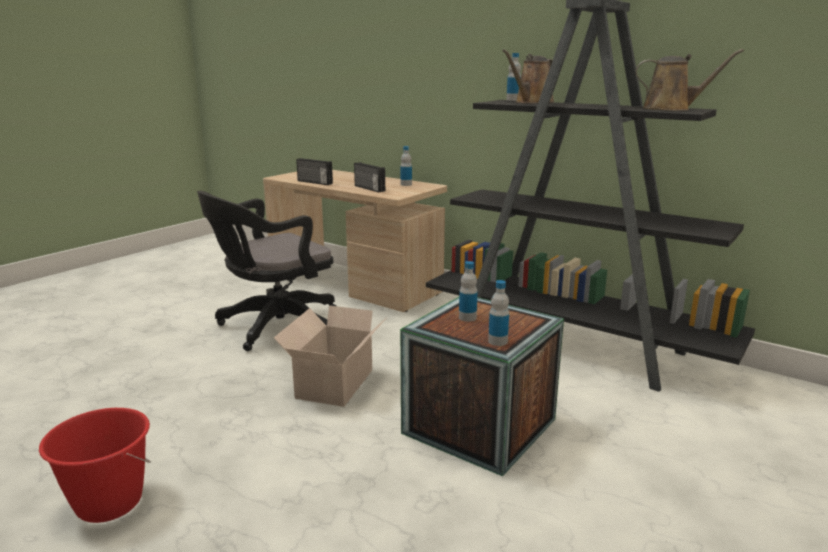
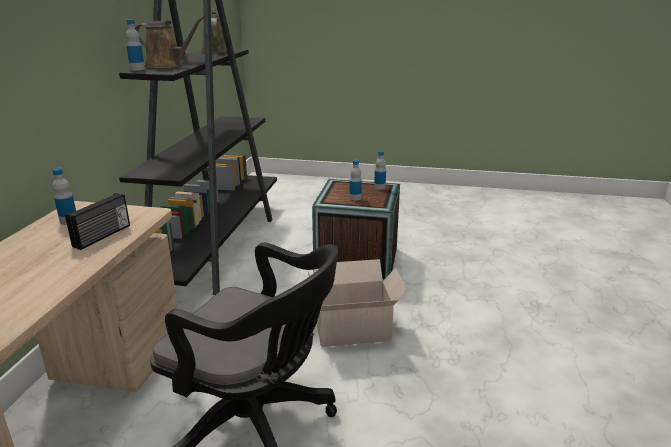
camera: 115 degrees left, 5 degrees up
(109, 503) = (574, 363): red bucket -> none
(314, 182) = (49, 288): radio -> none

